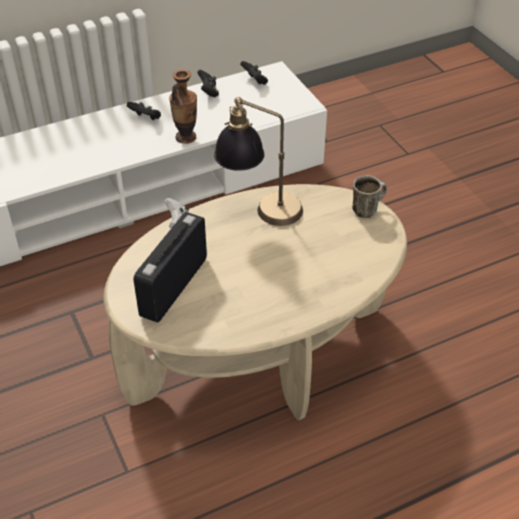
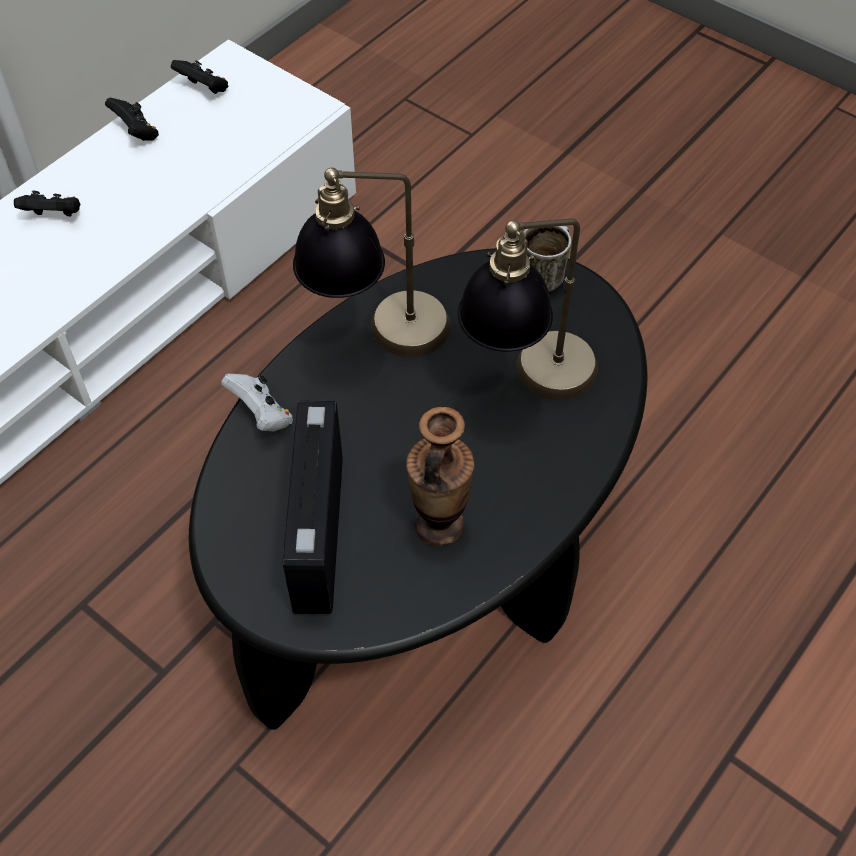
camera: 25 degrees left, 10 degrees up
(186, 137) = (145, 231): vase -> vase (439, 524)
(259, 354) = (428, 556): beige coffee table -> black coffee table
(324, 256) = (527, 383): none -> table lamp

